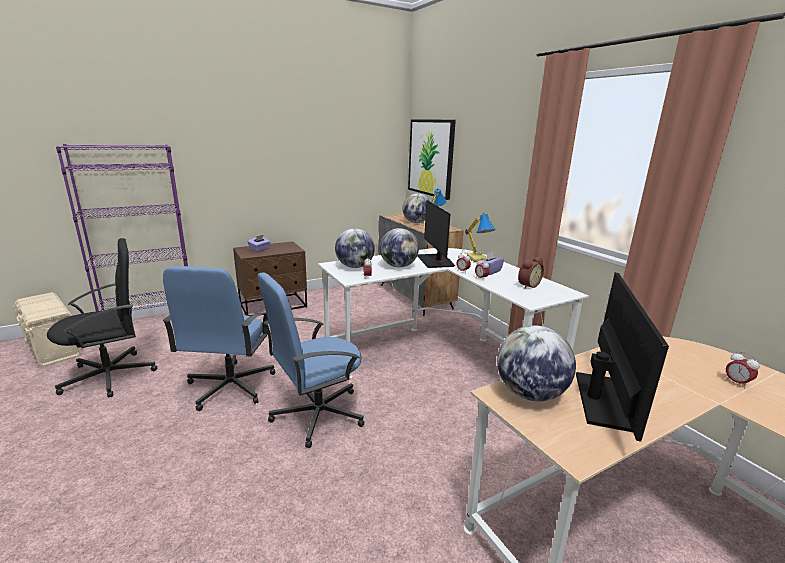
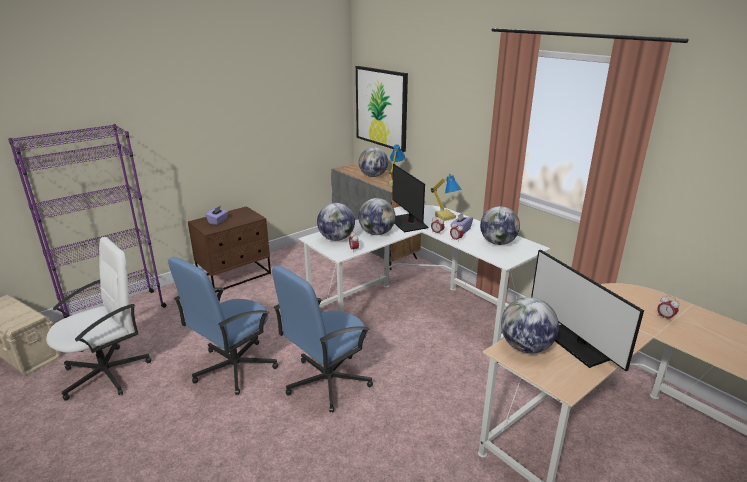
camera: 10 degrees left, 5 degrees up
(111, 375) = (107, 373): black office chair -> white office chair
(230, 386) = (233, 367): blue office chair -> blue office chair turned 45 degrees clockwise
(527, 285) = (497, 243): alarm clock -> globe
(601, 400) = (576, 345): monitor -> monitor turned 150 degrees clockwise

